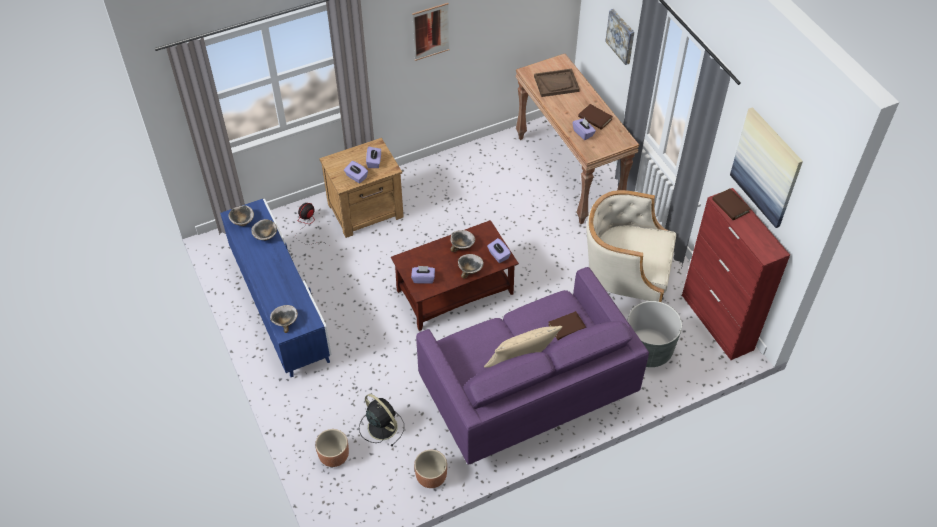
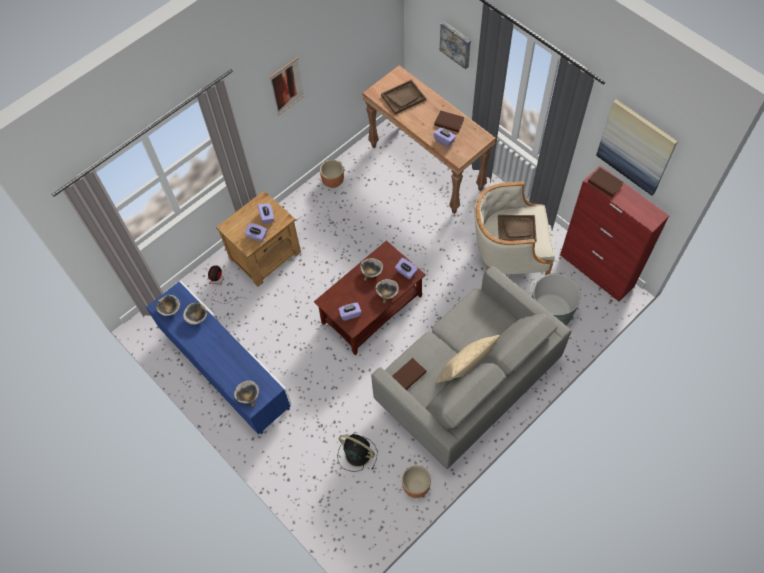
camera: 15 degrees left, 10 degrees up
(334, 456) = (327, 494): brown planter -> brown planter (333, 181)
(526, 393) = (465, 384): purple sofa -> grey sofa
(566, 327) = (490, 324): brown book -> brown book (409, 375)
(635, 246) = (516, 229): none -> brown tray

